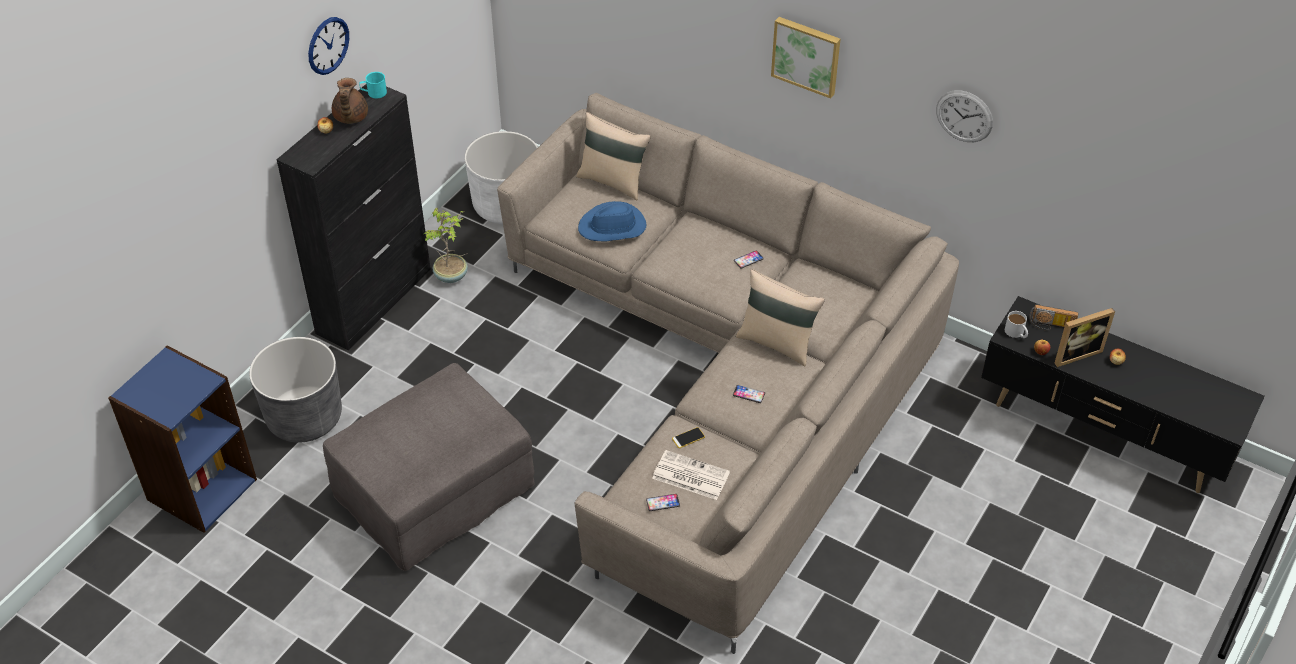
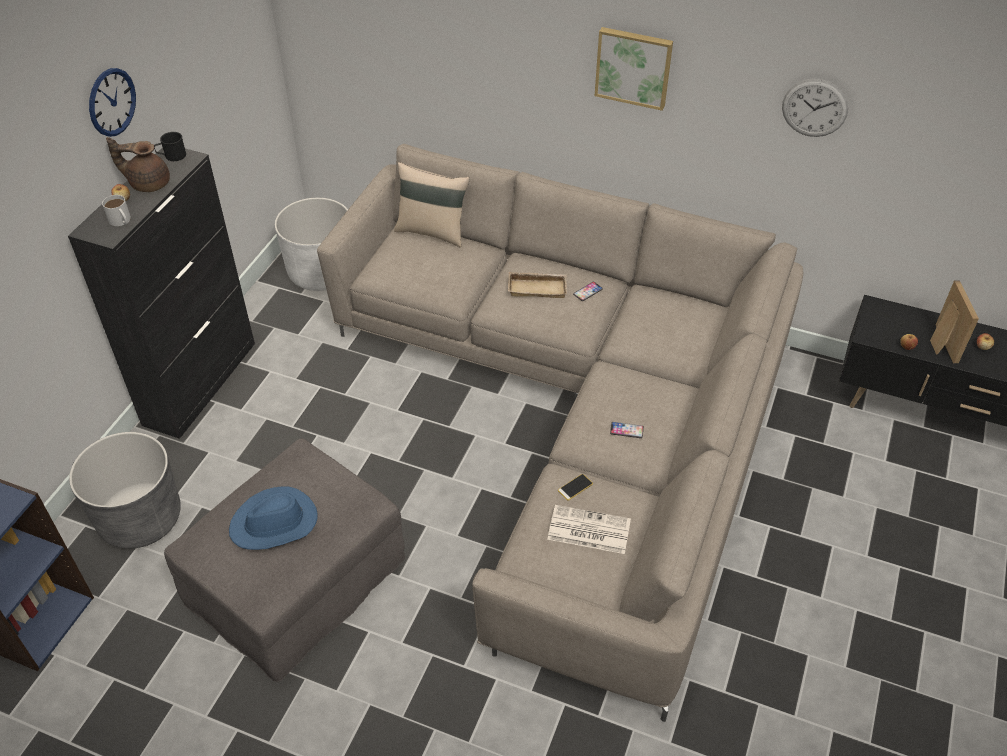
camera: 10 degrees left, 0 degrees up
(350, 117) = (148, 183): brown teapot -> brown teapot turned 105 degrees clockwise
(374, 93) = (172, 156): turquoise mug -> black mug
(452, 276) = (278, 348): potted plant -> none
(613, 227) = (442, 276): blue hat -> blue hat (274, 523)
(663, 503) = (566, 566): phone -> none
(701, 250) = (538, 287): none -> beige tray
(777, 342) = (640, 371): beige pillow -> none
(1016, 333) = (876, 331): white mug -> white mug (121, 221)
(1051, 325) = (906, 319): radio -> none
(1075, 353) = (940, 344): picture frame -> picture frame turned 60 degrees counterclockwise

